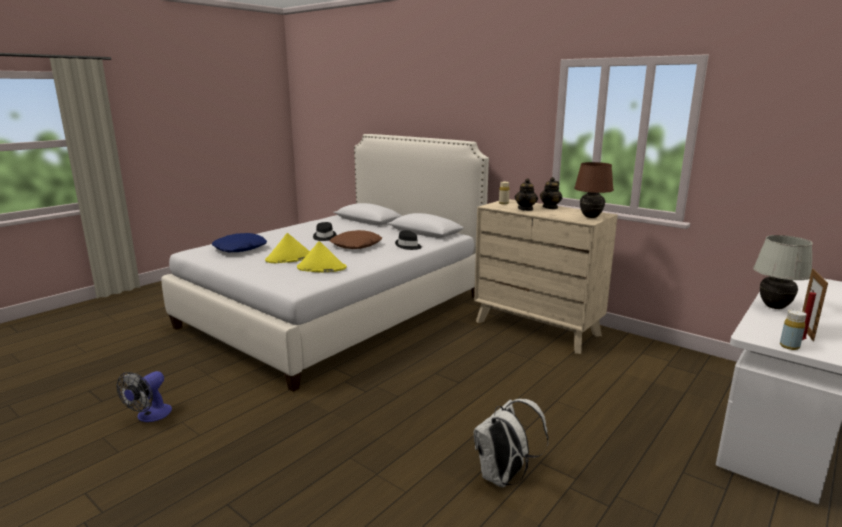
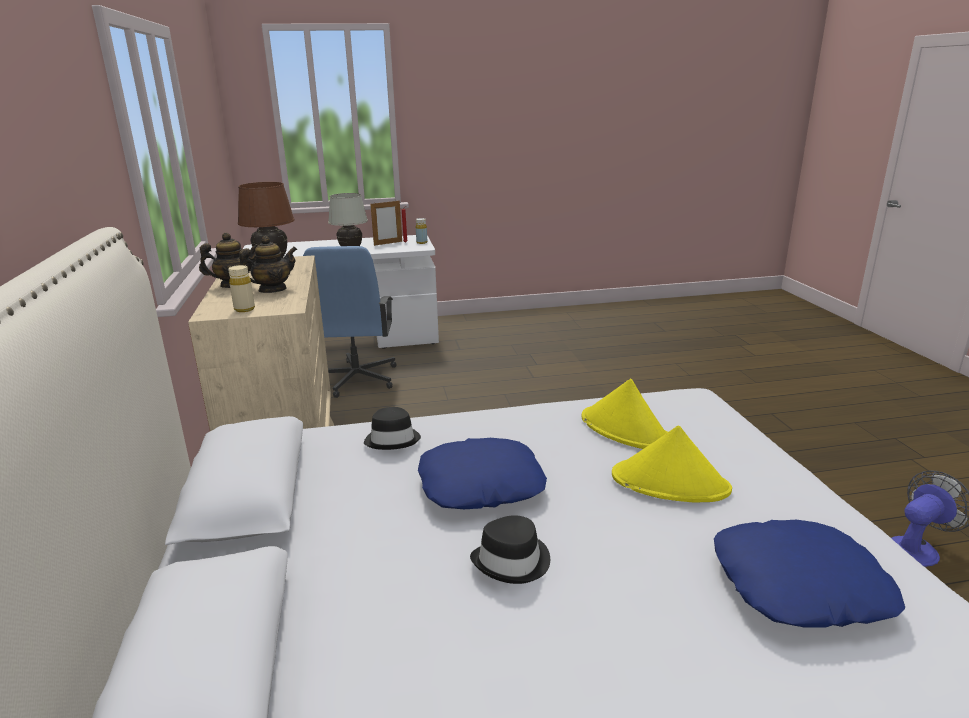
camera: 140 degrees left, 5 degrees up
(356, 245) = (481, 484): brown pillow -> blue pillow
(504, 477) = (569, 379): white backpack -> none
(656, 388) = (355, 379): none -> blue office chair

